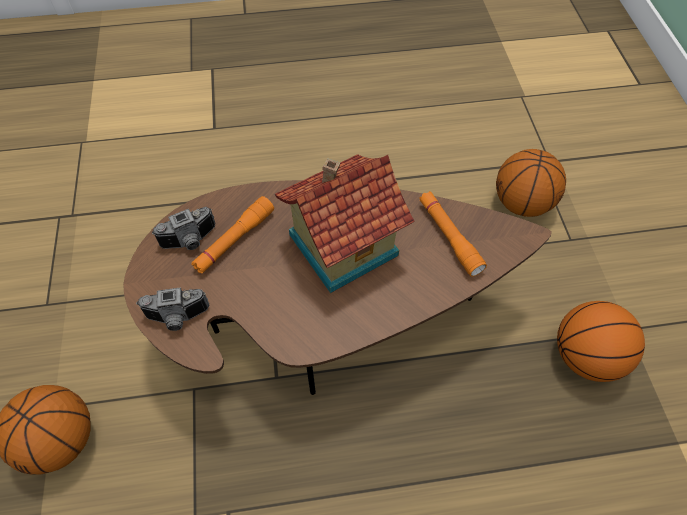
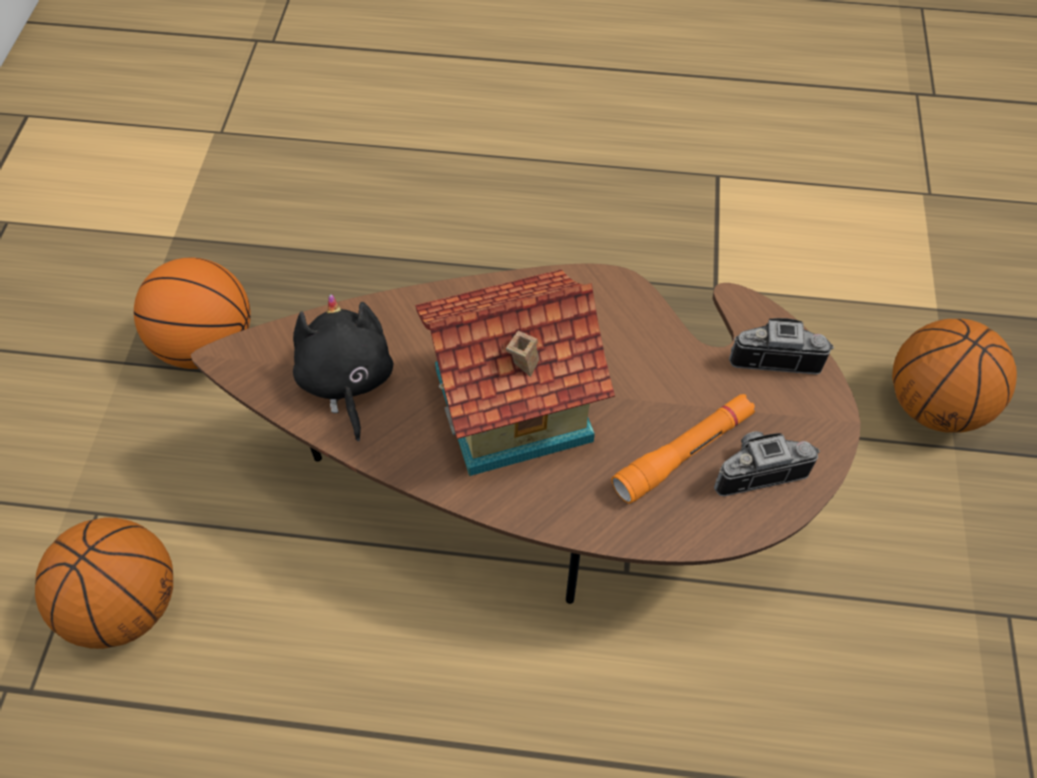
camera: 165 degrees left, 0 degrees up
(449, 237) = (346, 381): orange flashlight -> black plush toy

